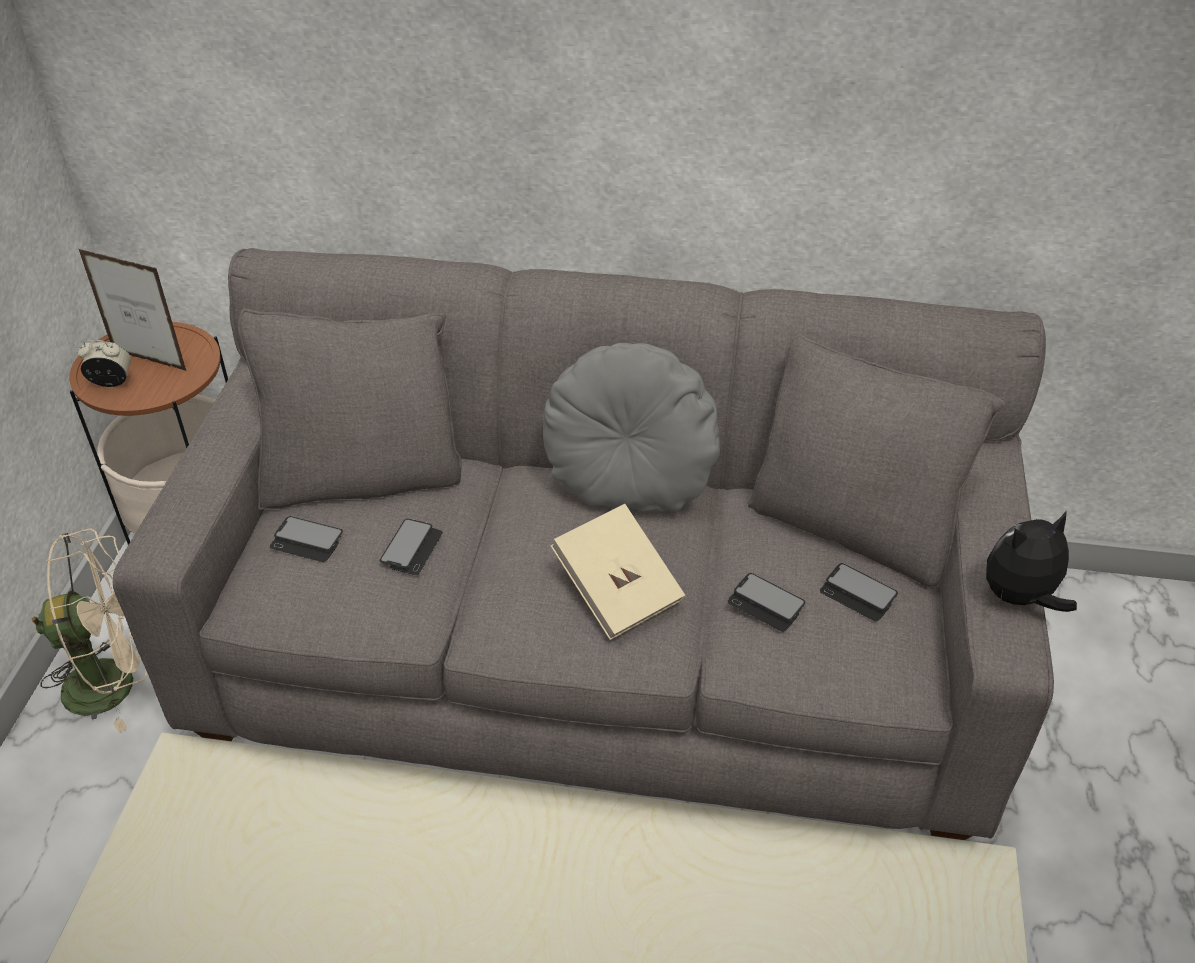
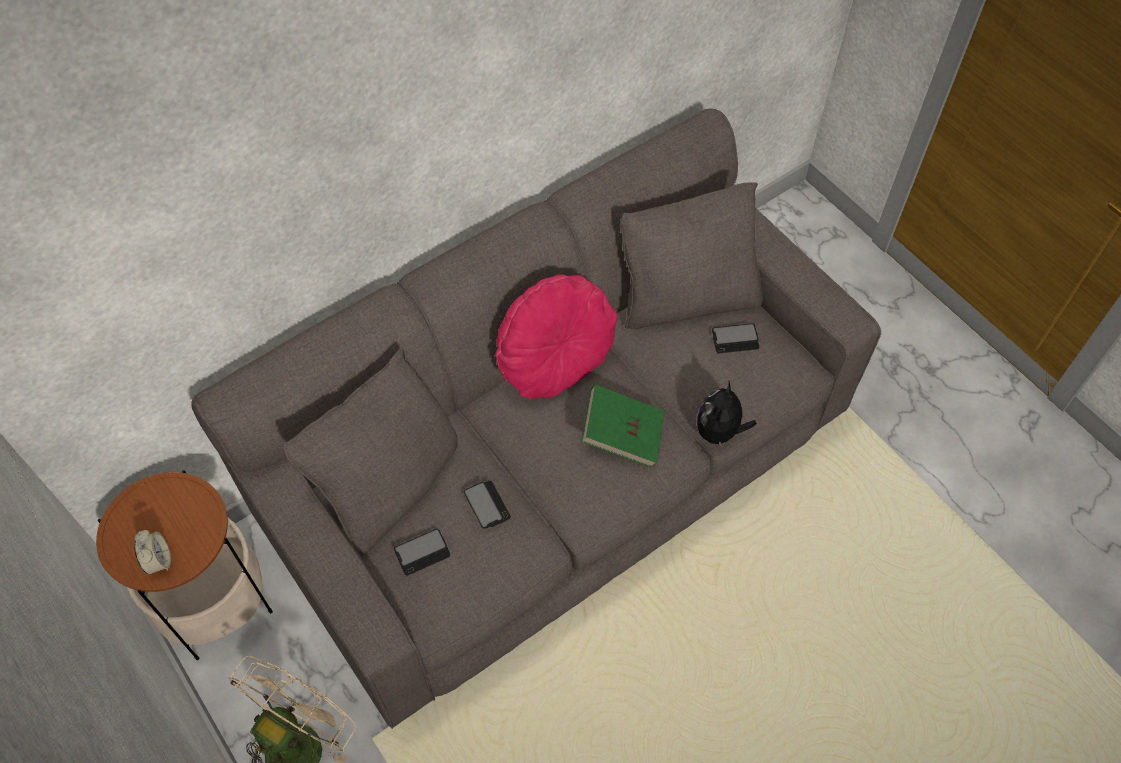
camera: 45 degrees left, 15 degrees up
(112, 382) = (159, 561): alarm clock -> alarm clock turned 120 degrees clockwise
(149, 360) = (160, 524): picture frame -> none
(618, 590) = (622, 435): beige book -> green book
(629, 489) = (556, 368): grey pillow -> pink pillow
(766, 604) = (700, 381): phone -> none
(1020, 598) = (825, 287): plush toy -> plush toy (719, 432)

